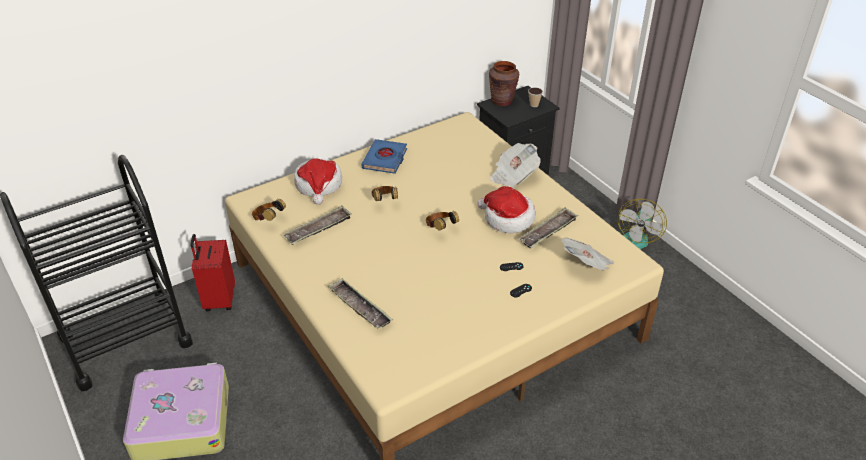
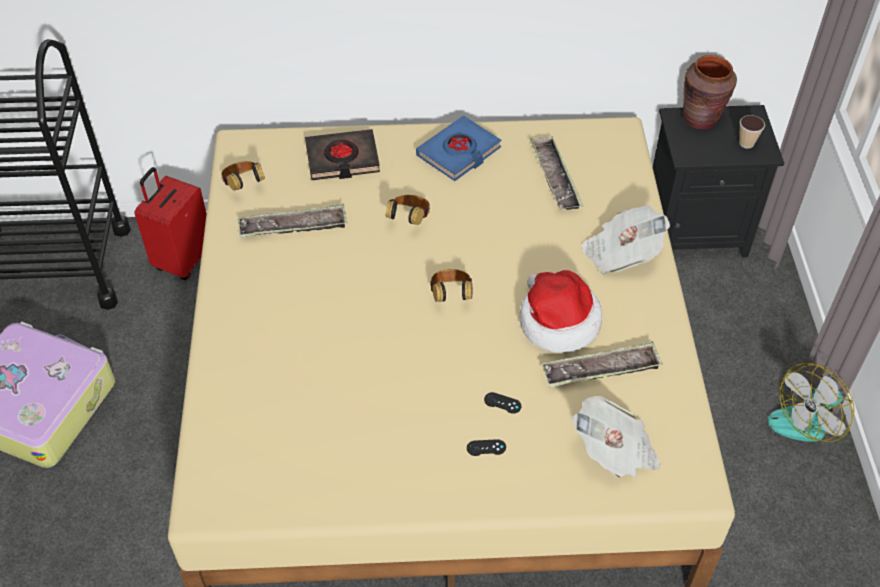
camera: 30 degrees right, 10 degrees up
(319, 185) = (342, 159): hat -> black book
(360, 307) = (257, 369): tray -> tray (555, 177)

